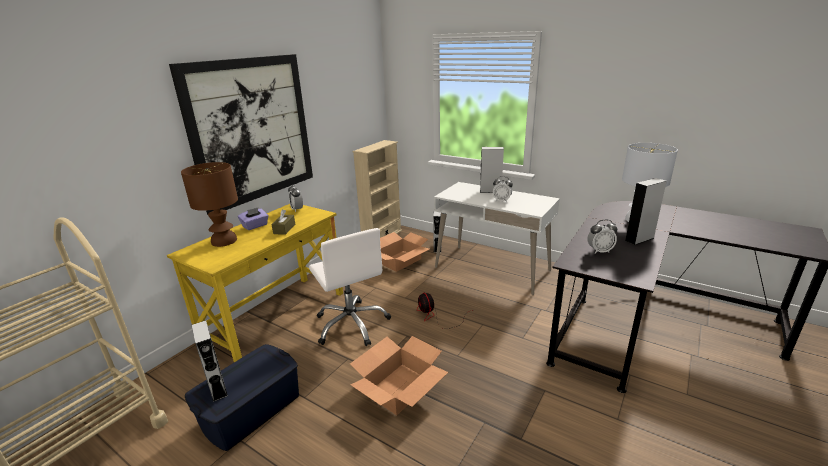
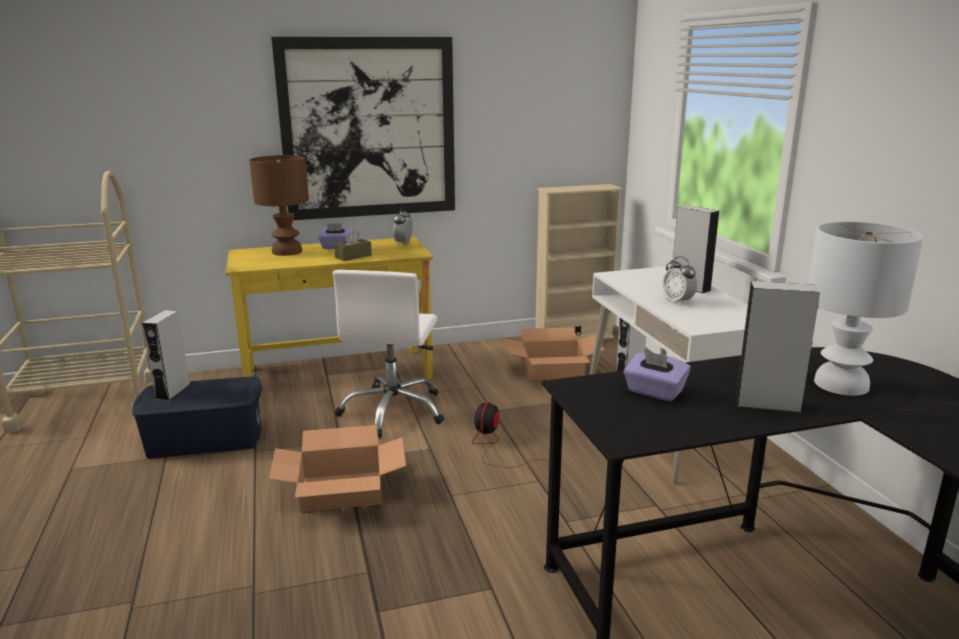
camera: 40 degrees right, 5 degrees down
(599, 251) = (654, 392): alarm clock -> purple tissue box

